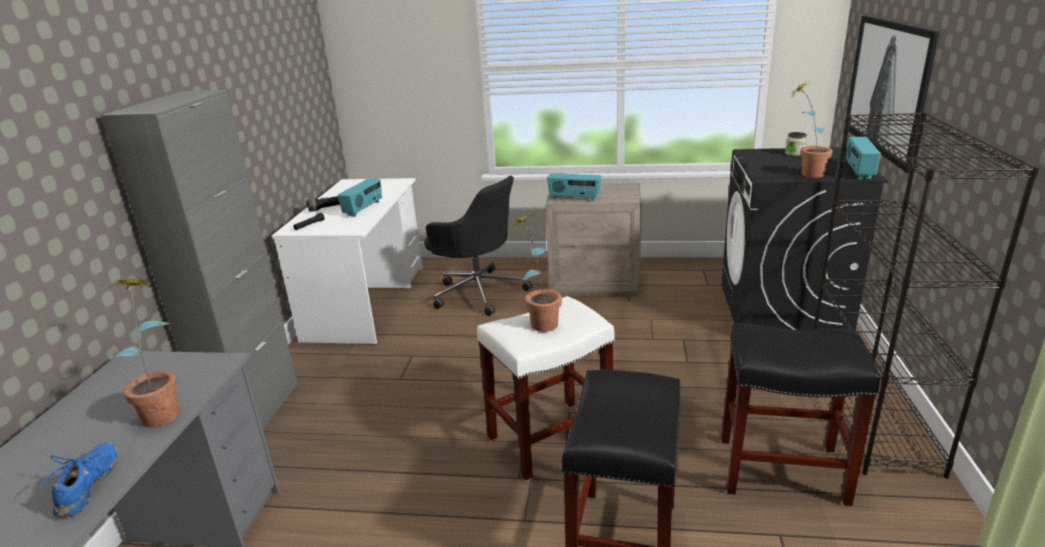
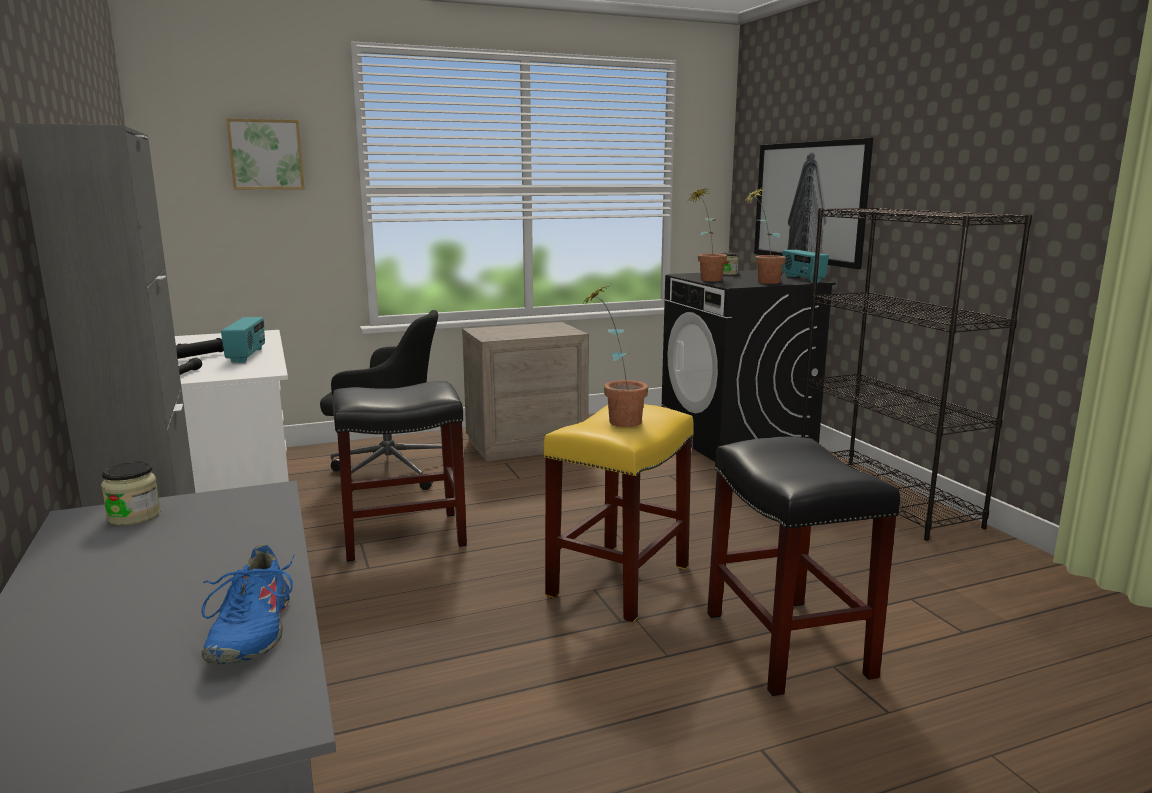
camera: 30 degrees left, 10 degrees down
(90, 486) = (250, 631): blue shoe -> blue shoe turned 150 degrees counterclockwise
(147, 366) = (134, 516): none -> jar
(165, 409) = (248, 545): potted plant -> potted plant (706, 279)
(412, 44) = (266, 154): none -> picture
(550, 438) = (619, 580): white stool -> yellow stool
(574, 198) = (508, 335): radio -> none
(780, 470) = (861, 553): black stool -> black stool (402, 536)

